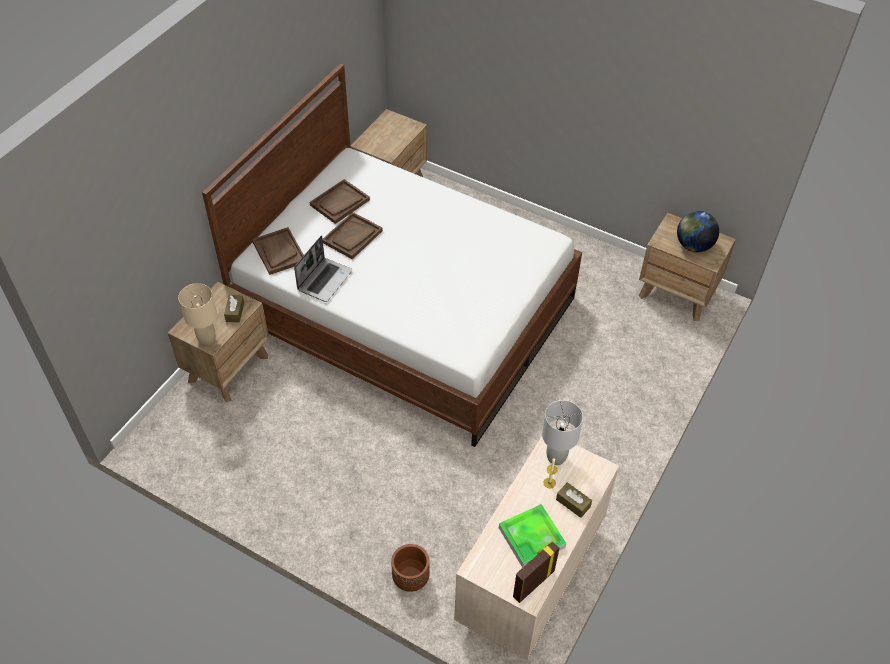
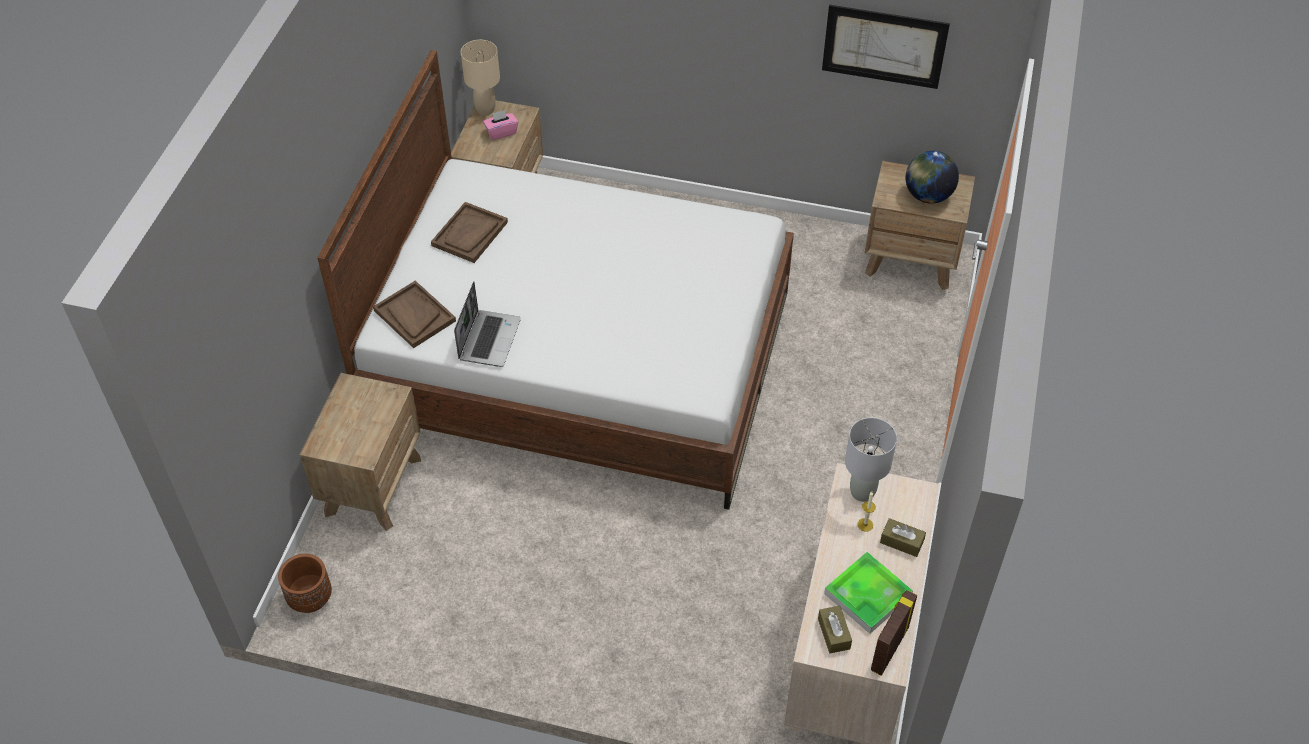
camera: 15 degrees left, 0 degrees up
(207, 338) = (356, 450): beige table lamp -> beige table lamp (485, 109)
(235, 312) = (380, 407): brown tissue box -> brown tissue box (833, 633)
(352, 237) = (503, 275): brown tray -> none
(393, 136) = (501, 132): none -> pink tissue box
(410, 578) = (707, 691): brown planter -> brown planter (310, 598)
(677, 123) = (884, 46): none -> picture

